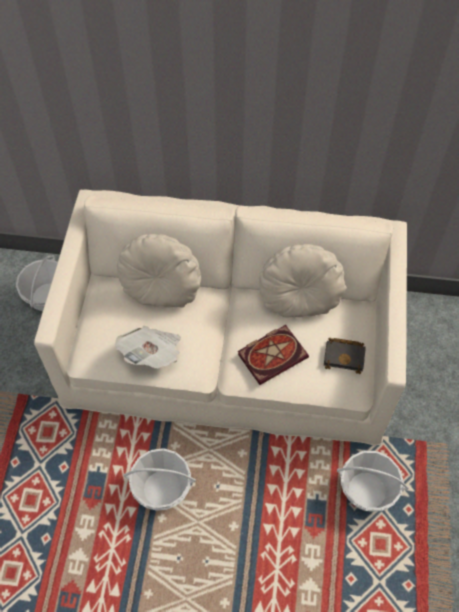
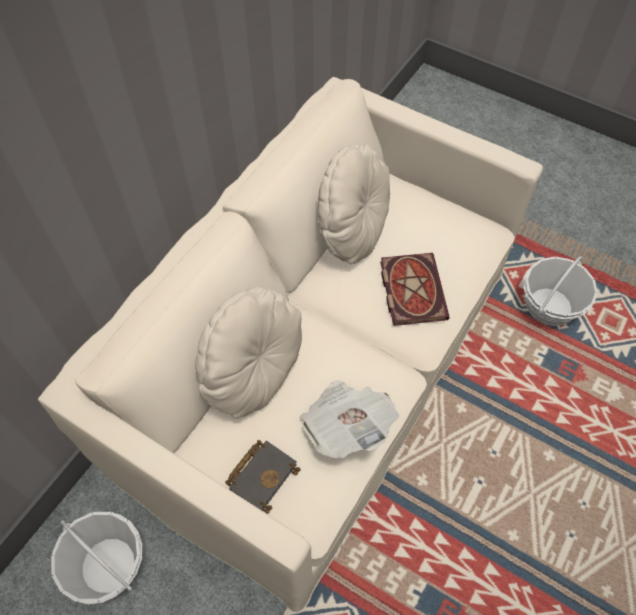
camera: 65 degrees left, 0 degrees up
(162, 489) = (474, 519): basket -> none
(345, 356) = (445, 222): black book -> black book (262, 475)

